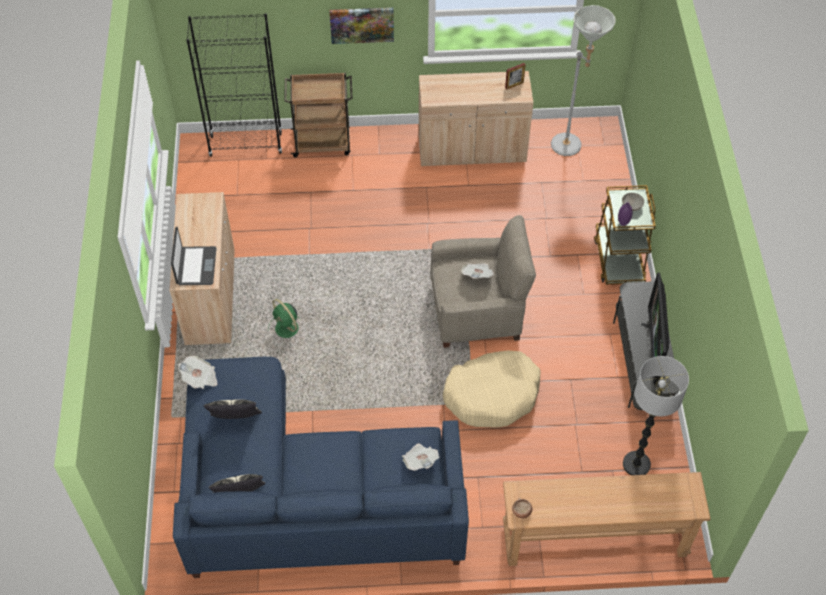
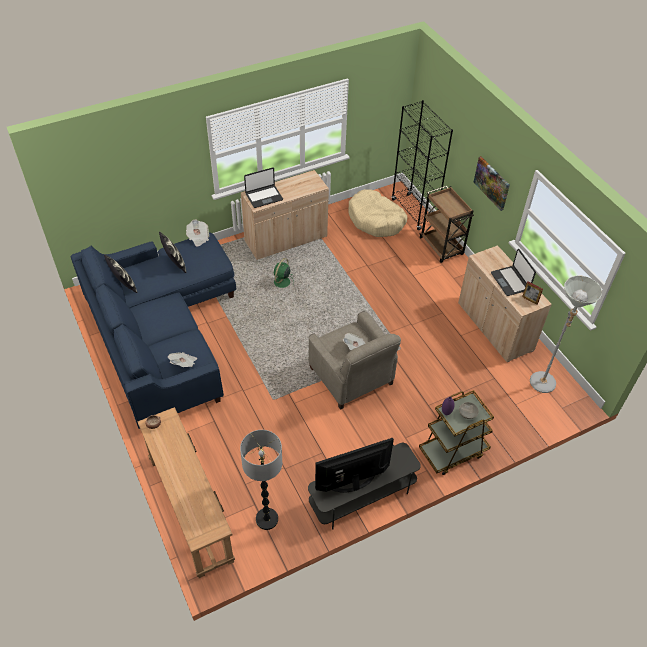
camera: 65 degrees right, 5 degrees down
(479, 88) = (510, 281): none -> laptop
(492, 395) = (285, 408): beige dog bed -> beige dog bed (376, 220)

